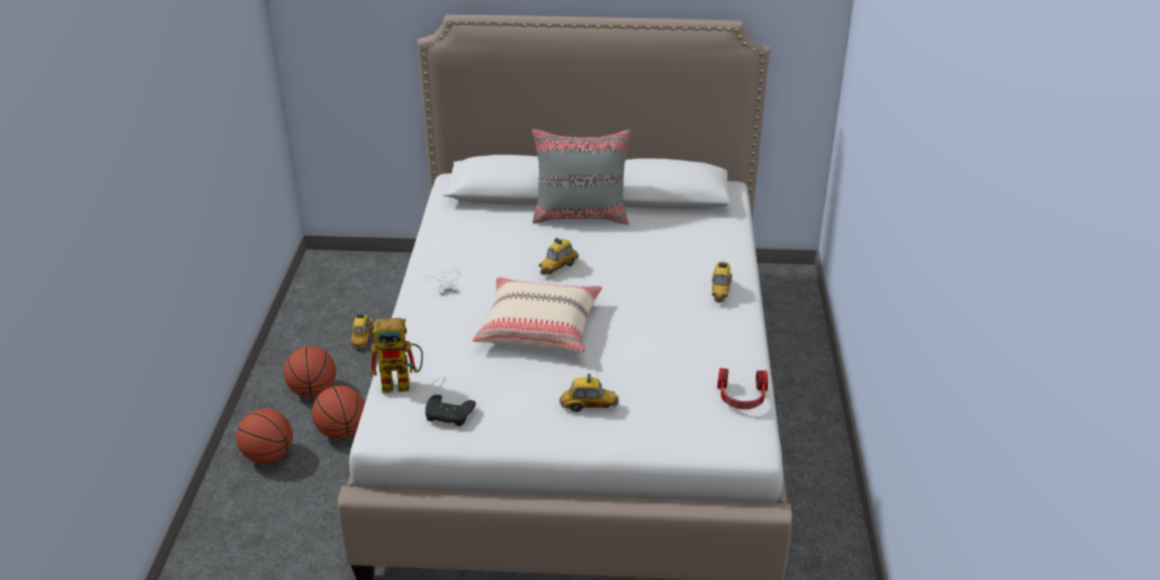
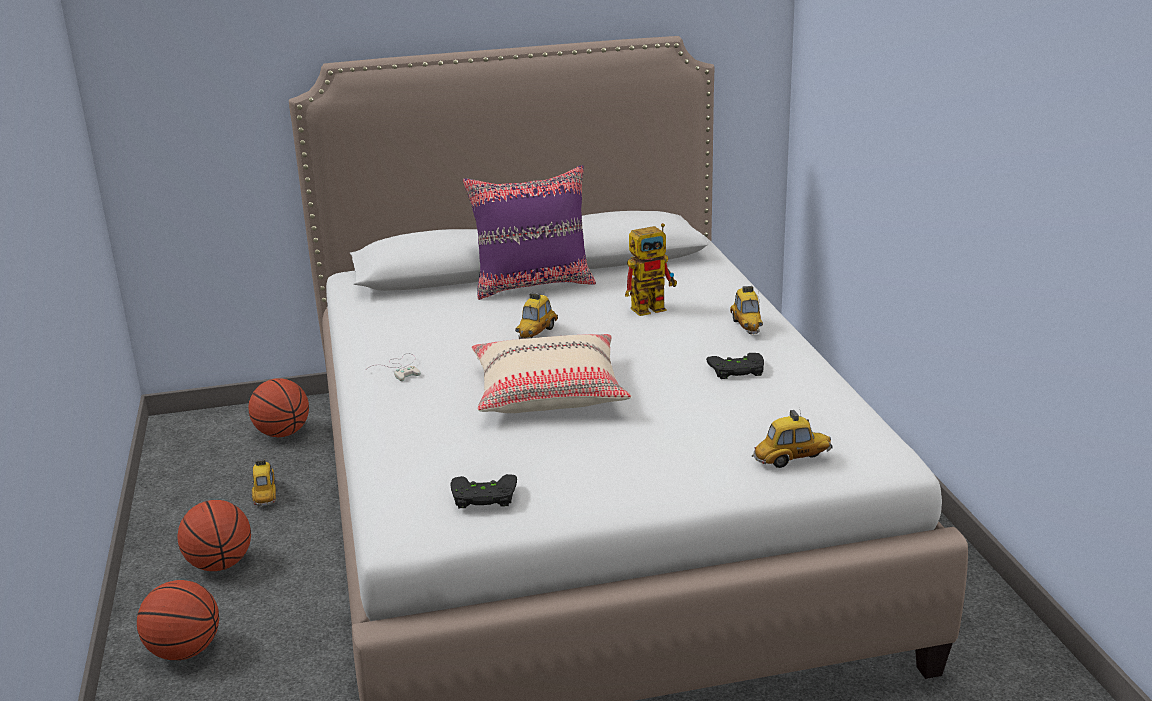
camera: 15 degrees left, 10 degrees down
(342, 432) = (280, 603): basketball -> basketball (282, 433)
(402, 383) = (400, 476): toy robot -> toy robot (653, 307)
(581, 216) = (533, 285): grey pillow -> purple pillow
(589, 406) = (663, 457): toy car -> toy car (792, 459)
(687, 335) = (736, 371): none -> black game controller
(741, 397) = (844, 416): headphones -> none

